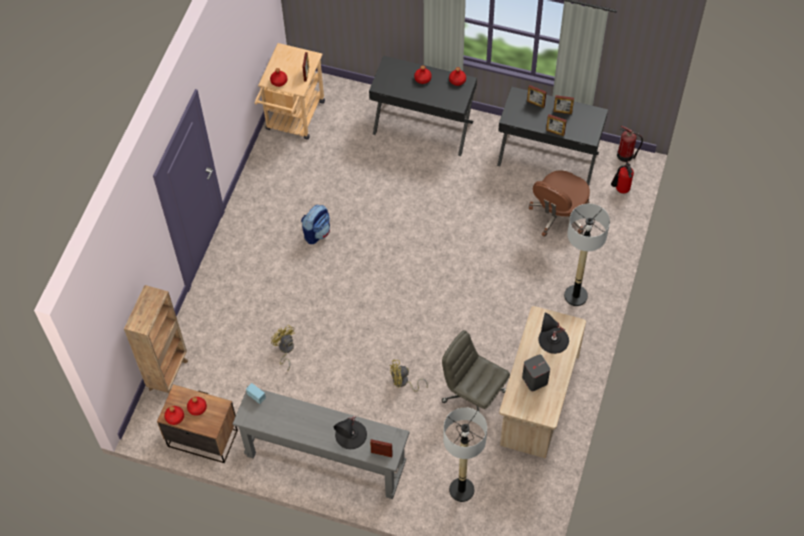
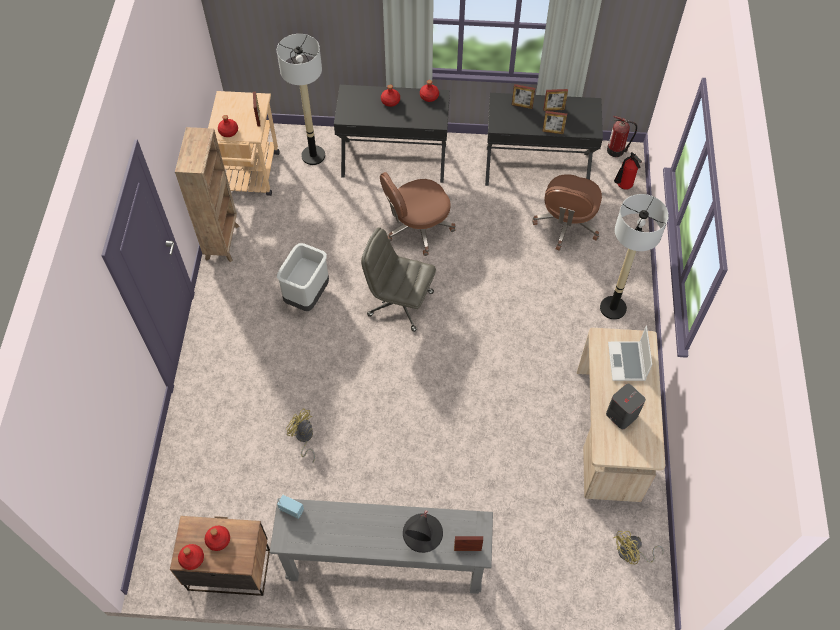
camera: 15 degrees left, 0 degrees up
(169, 374) = (170, 498): brown bookcase -> brown bookcase (222, 241)
(317, 232) = (307, 295): backpack -> grey trash can
(403, 382) = (451, 447): yellow fan -> yellow fan (631, 553)
(426, 192) = (417, 228): none -> brown office chair
(461, 490) = (556, 563): floor lamp -> floor lamp (313, 155)
(473, 396) = (535, 446): grey office chair -> grey office chair (399, 303)
(553, 340) = (627, 362): black table lamp -> laptop

